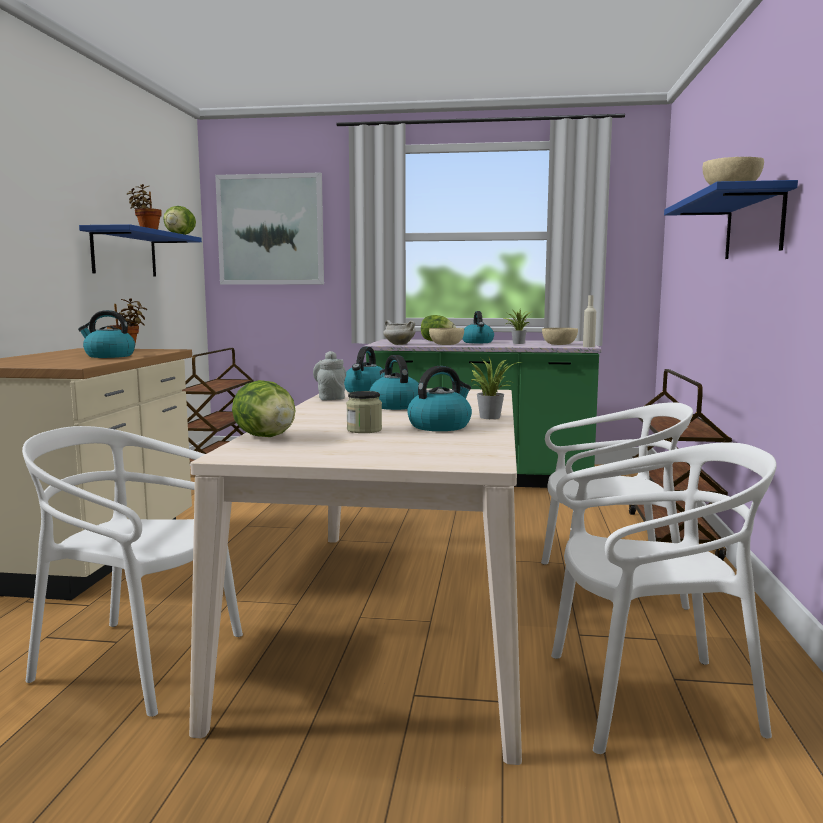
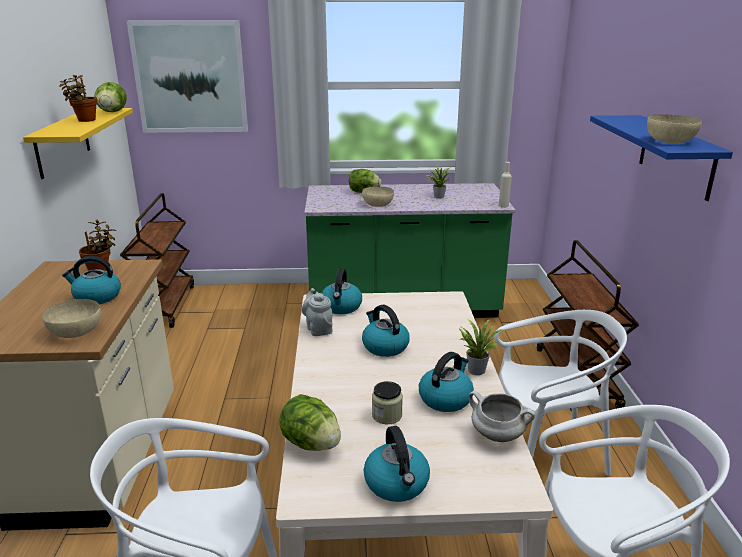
camera: 10 degrees left, 15 degrees up
(124, 253) = (62, 142): blue shelf -> yellow shelf
(398, 344) = (335, 207): white cooking pot -> white cooking pot (496, 435)
(478, 342) = (402, 195): kettle -> kettle (397, 484)
(560, 344) = (476, 199): beige bowl -> beige bowl (76, 332)

